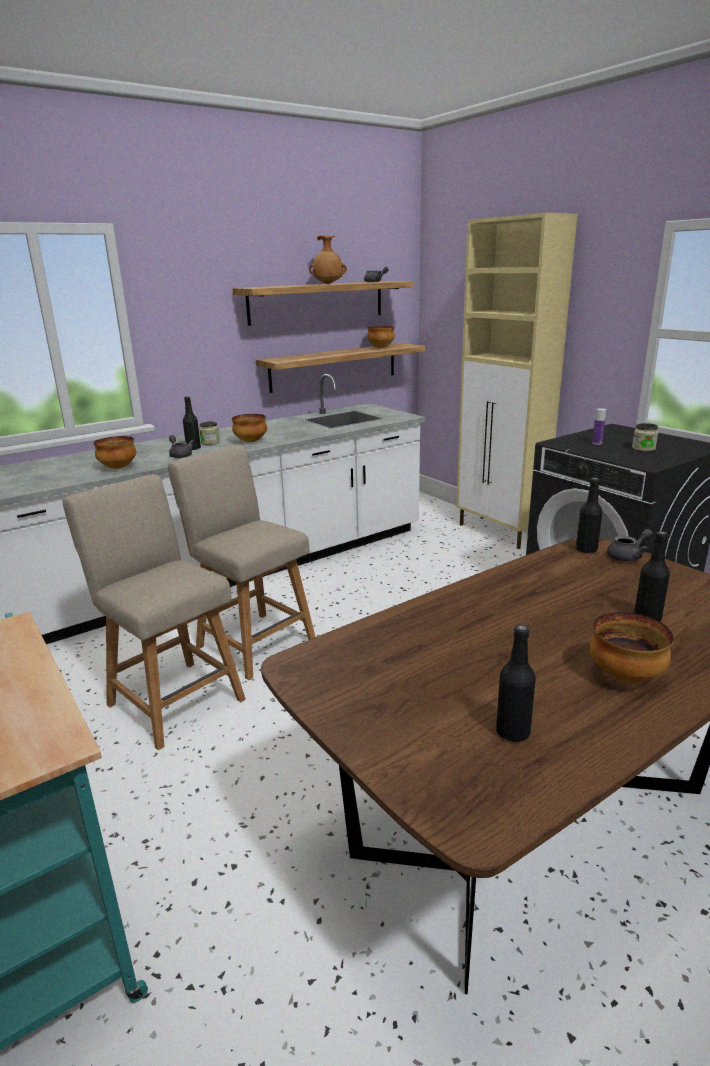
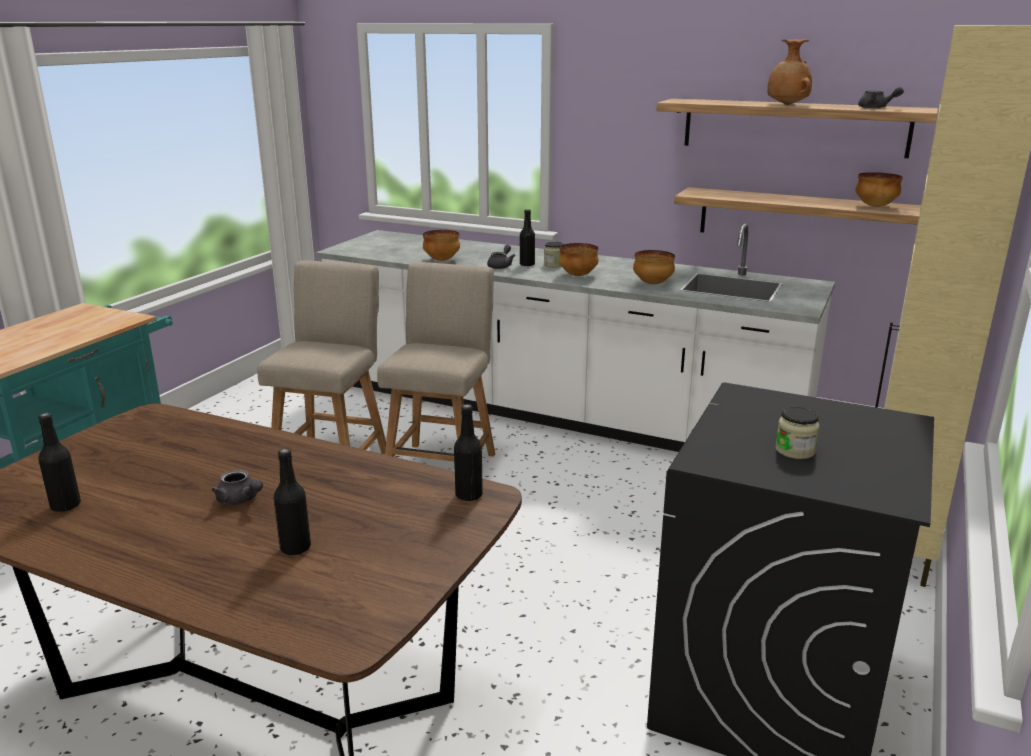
camera: 60 degrees right, 0 degrees up
(597, 443) = (776, 417): bottle -> none
(626, 676) = (163, 545): bowl -> bowl (652, 283)
(628, 556) = (469, 523): grey teapot -> grey teapot (240, 500)

